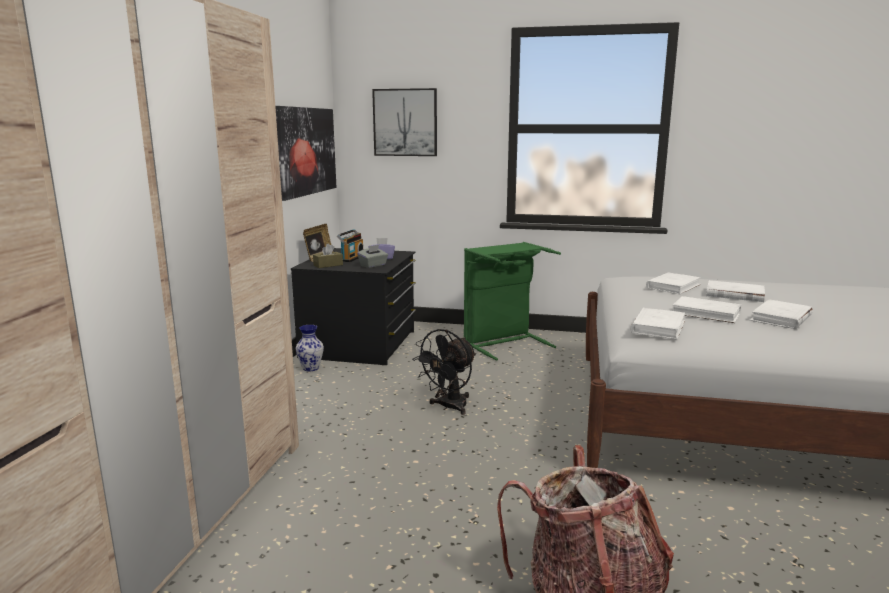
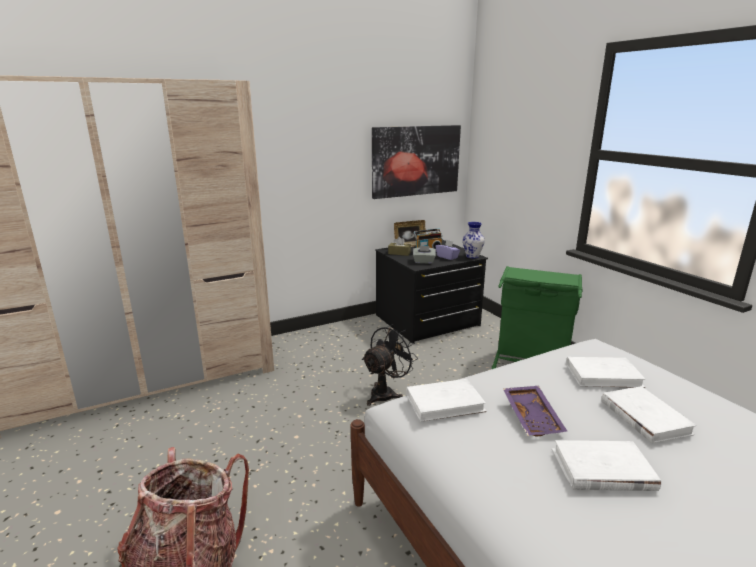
camera: 50 degrees right, 5 degrees up
(311, 368) = (369, 325): vase -> vase (472, 256)
(405, 122) = (511, 140): picture -> none
(449, 407) = (386, 393): black fan -> black fan turned 135 degrees clockwise
(706, 313) = (533, 417): white book -> purple tray

